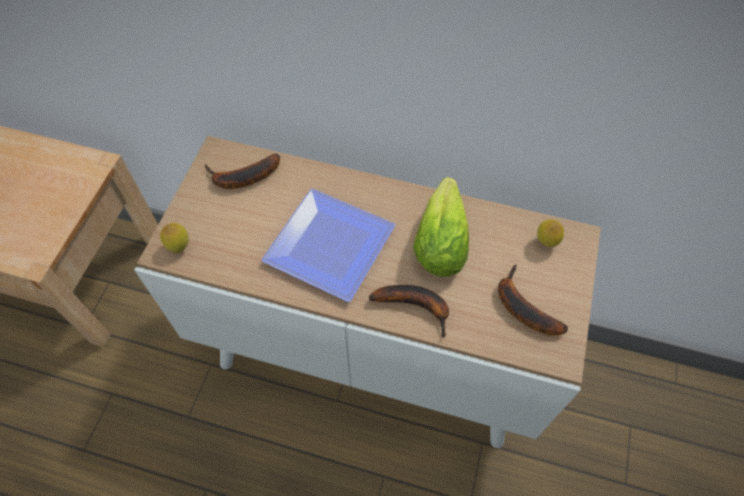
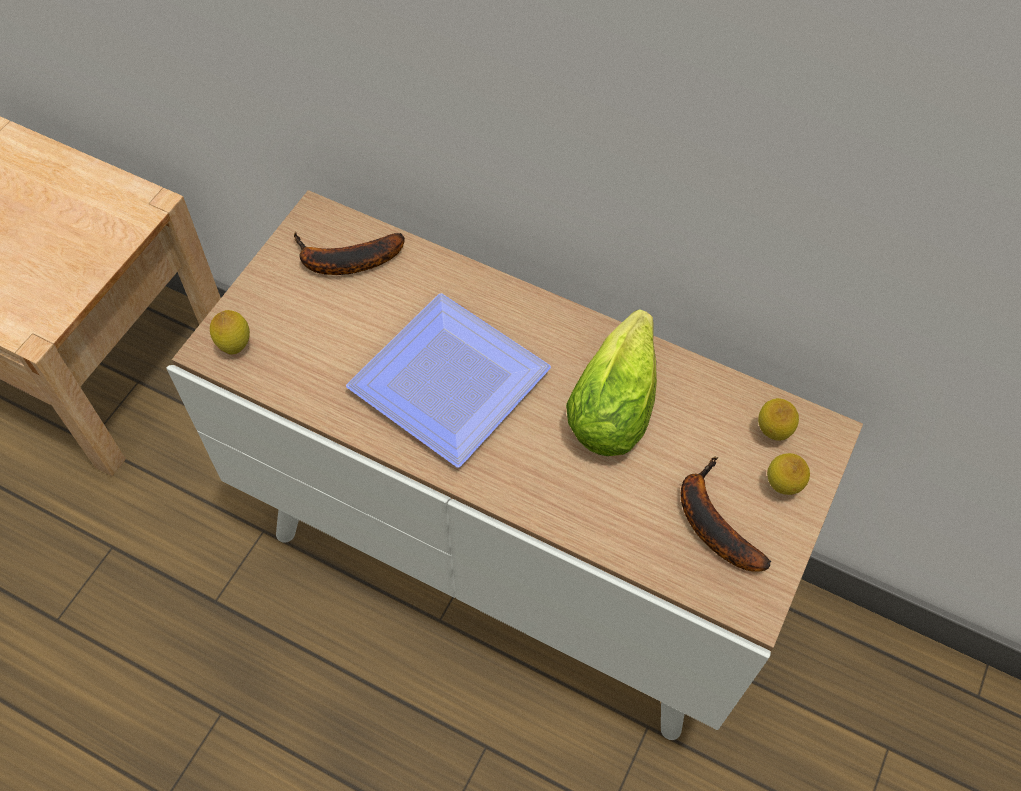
camera: 10 degrees right, 0 degrees up
(417, 306) = (556, 492): banana -> none
(560, 276) = (781, 487): none -> lemon

